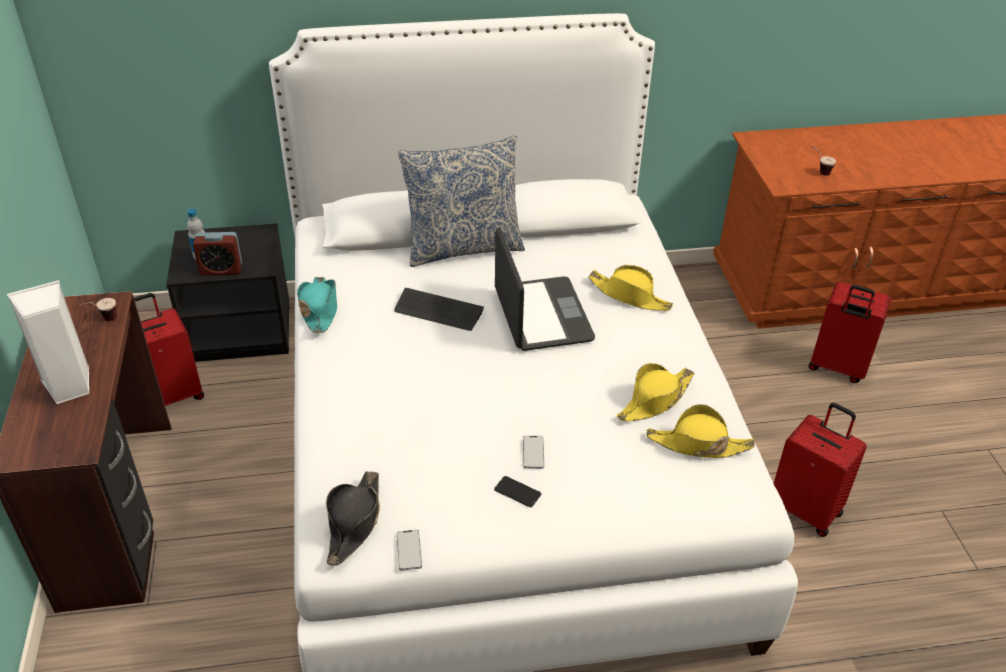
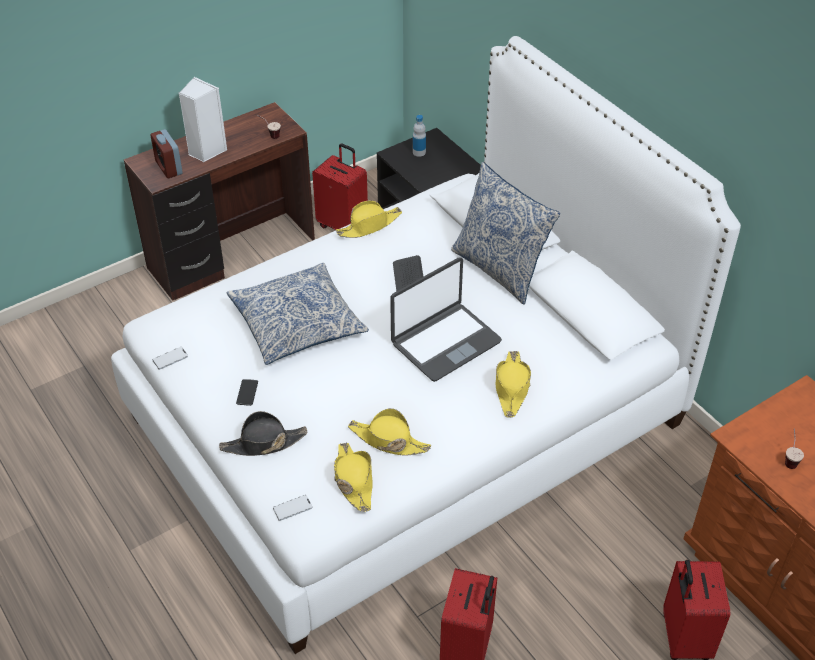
camera: 65 degrees right, 5 degrees up
(221, 270) = (410, 168): alarm clock -> alarm clock (169, 167)
(319, 309) = (369, 225): turquoise hat -> yellow hat
(354, 522) = (178, 324): black hat -> black hat (263, 443)
(433, 414) = (297, 323): none -> pillow
(533, 453) = (290, 388): phone -> phone (292, 508)

